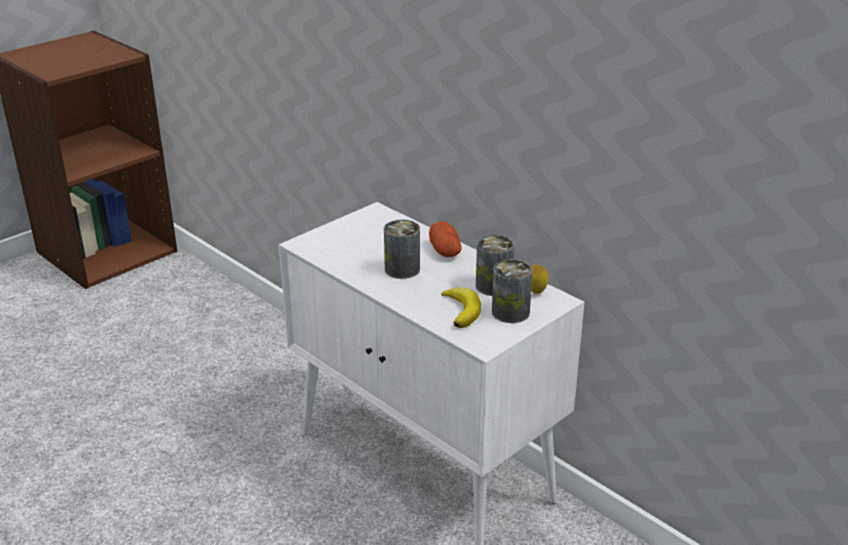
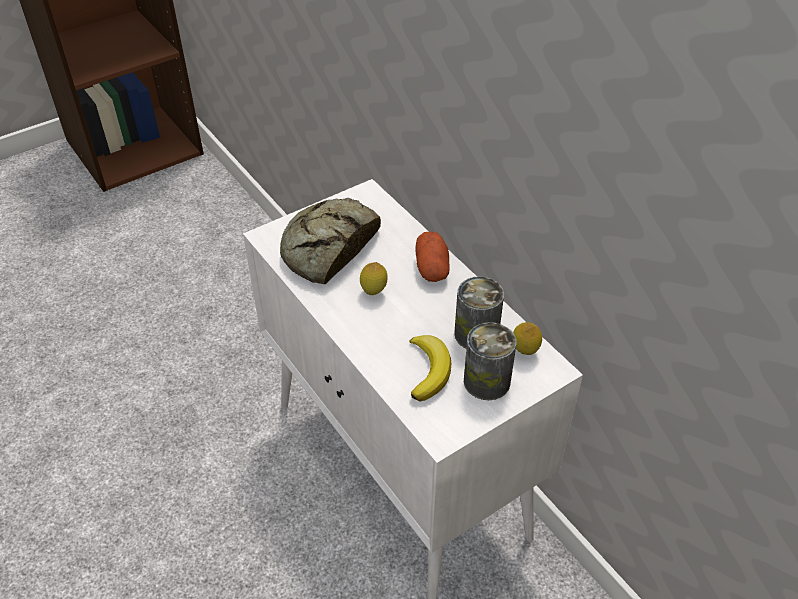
camera: 10 degrees right, 15 degrees up
(354, 246) = (328, 248): none -> bread
(402, 269) = (374, 292): can -> lemon

